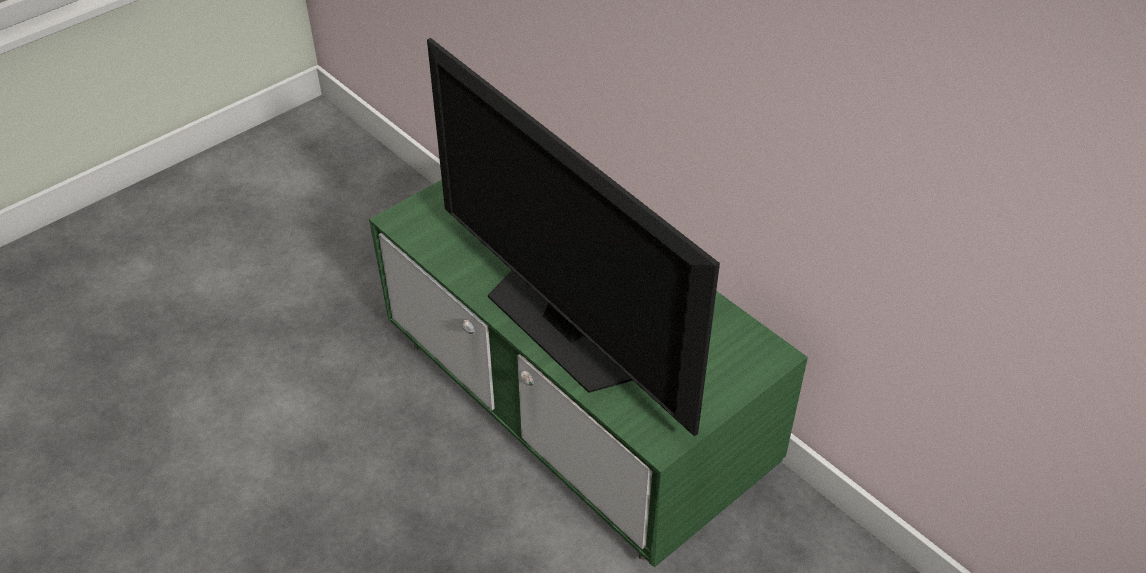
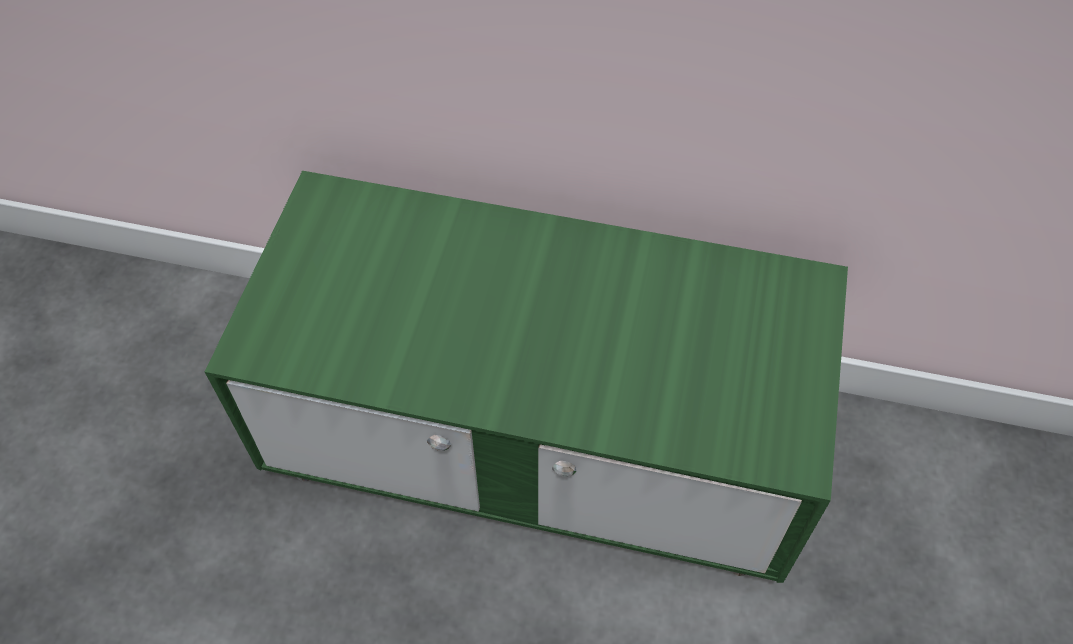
camera: 35 degrees left, 10 degrees up
(564, 327) = (573, 380): television -> none

